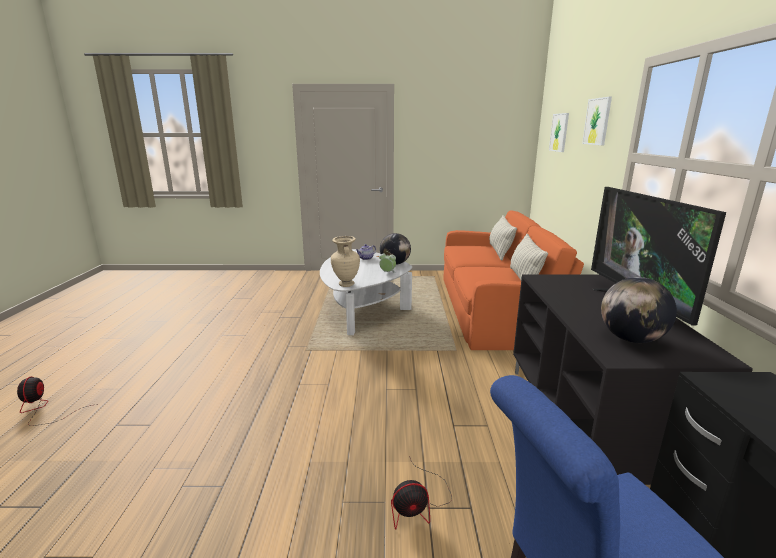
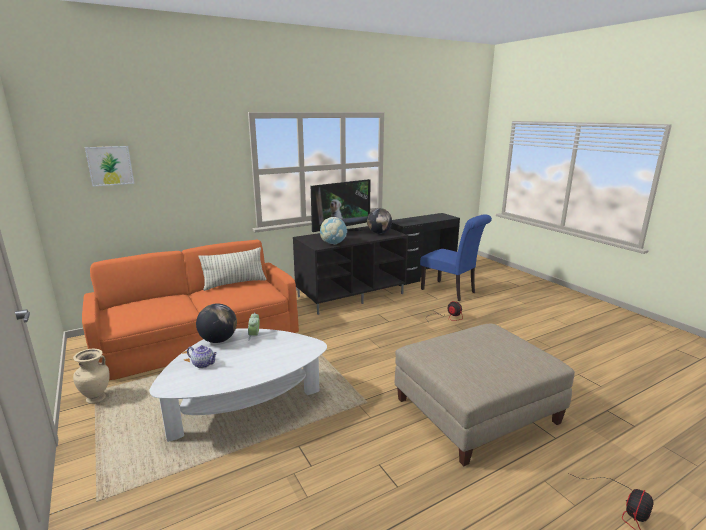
camera: 120 degrees left, 0 degrees up
(213, 399) = (476, 410): none -> beige ottoman
(346, 284) = (310, 345): beige vase -> beige vase (97, 399)
(500, 252) = (142, 301): pillow -> none
(554, 288) = (333, 243): none -> globe
(597, 121) = (196, 152): picture -> none

